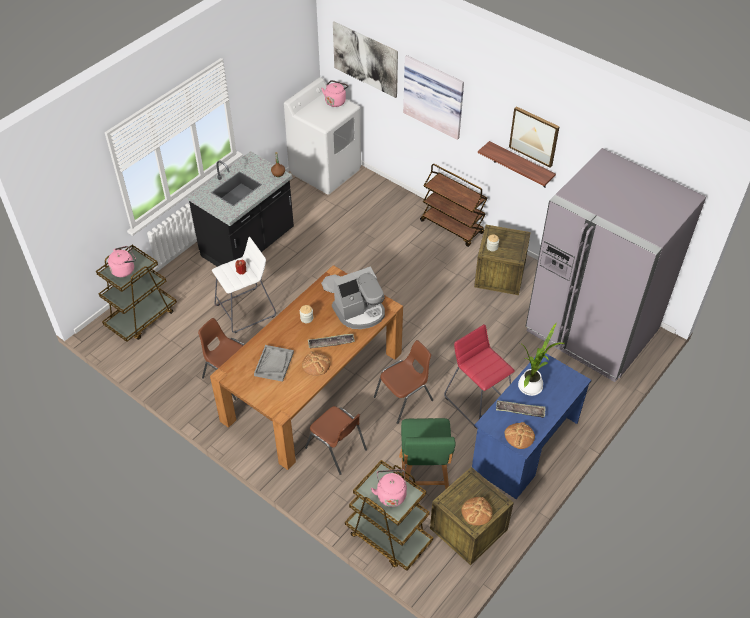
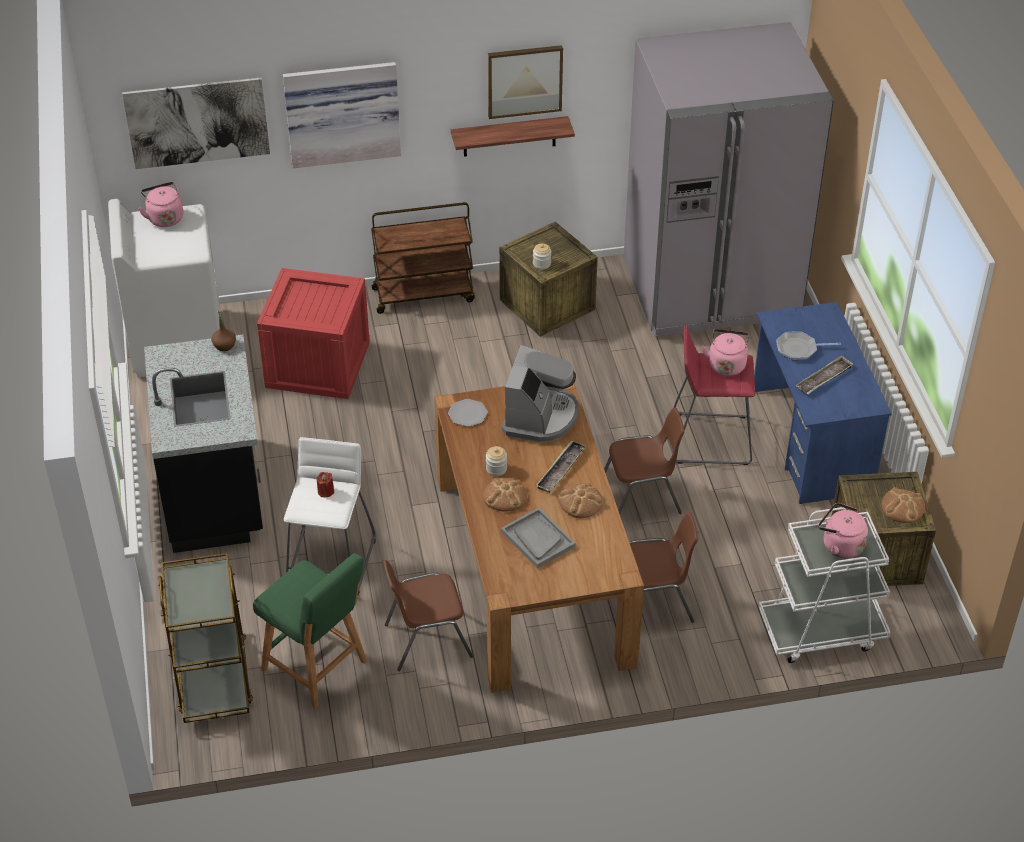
camera: 50 degrees left, 5 degrees down
(124, 269) = (196, 597): pink kettle -> pink kettle (726, 364)
(363, 222) = (317, 364): none -> crate
(388, 536) = (821, 630): brown cart -> white cart
(404, 399) = (641, 498): brown chair -> brown chair turned 75 degrees clockwise
(424, 478) = (772, 551): green stool -> green stool (318, 668)
(519, 436) = (857, 400): bread -> bread (504, 496)
(531, 385) = (799, 349): potted plant -> frying pan

